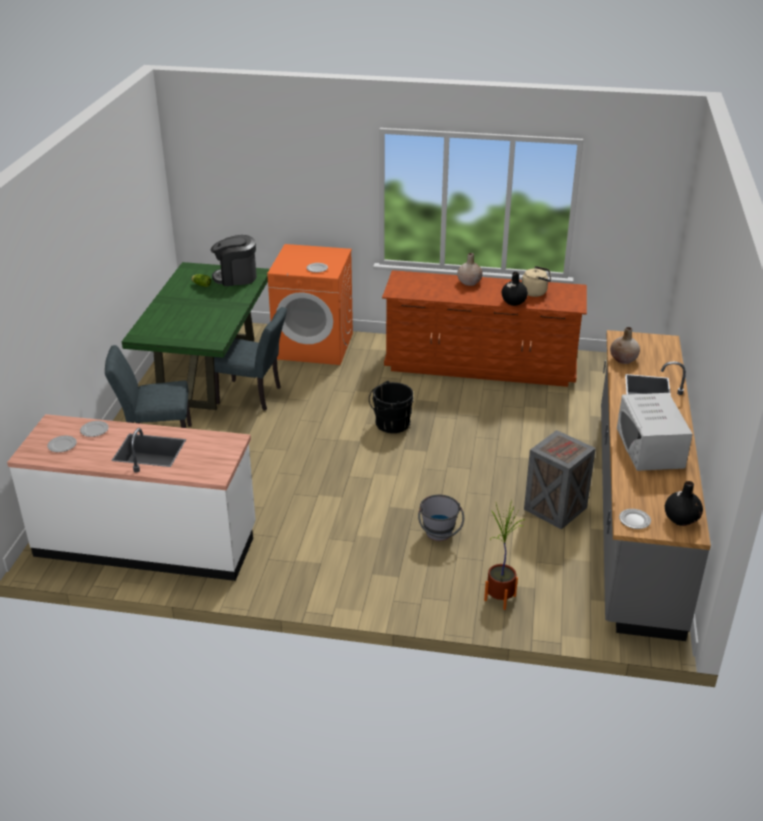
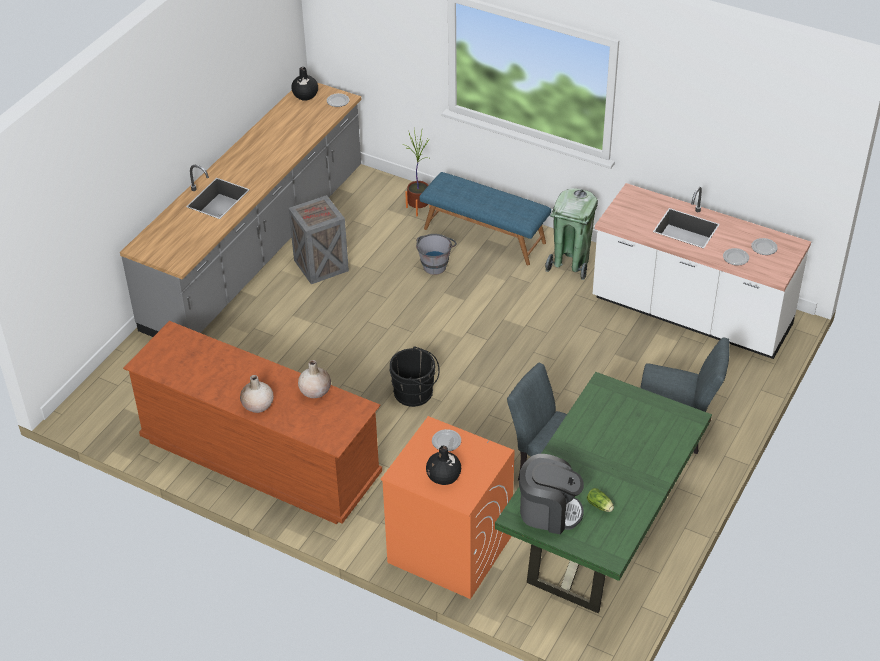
camera: 160 degrees left, 10 degrees up
(292, 569) = (570, 263): none -> green trash can
(403, 581) = (485, 235): none -> blue bench
(513, 302) = (233, 357): black vase -> black vase (444, 477)
(535, 292) = (194, 367): beige kettle -> none
(623, 359) = (204, 235): beige vase -> beige vase (315, 391)
(650, 447) = (272, 148): white microwave -> none

